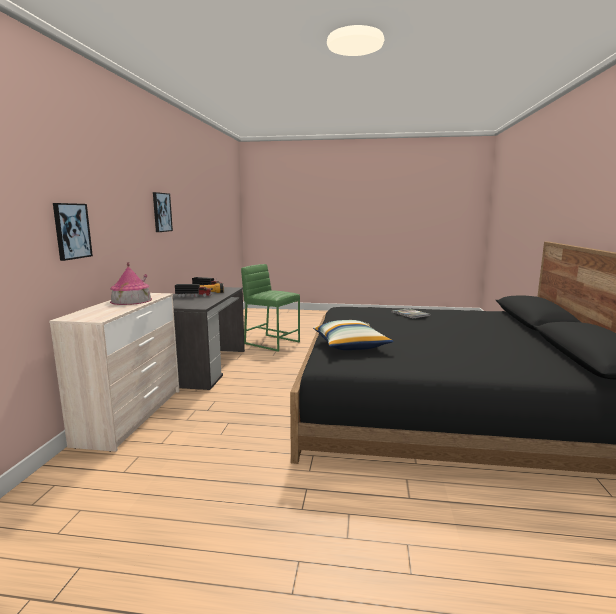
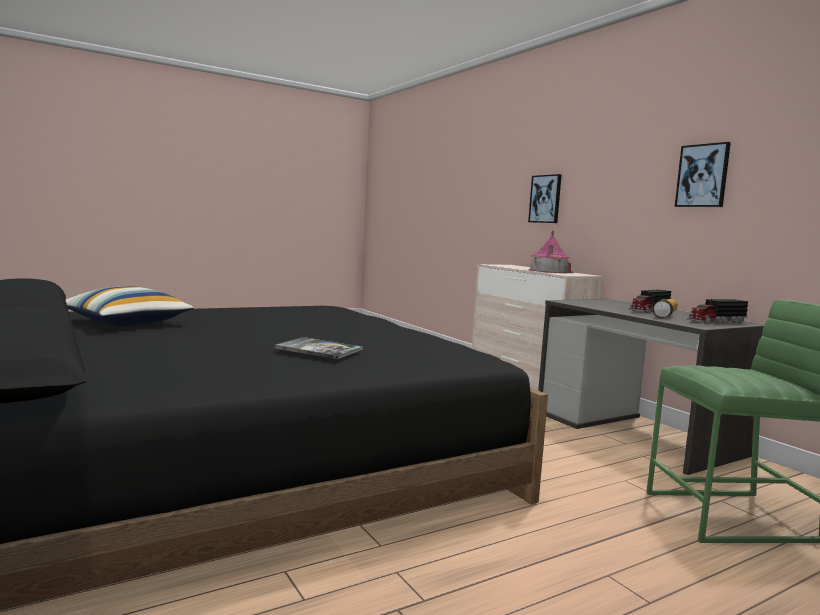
camera: 140 degrees right, 5 degrees down
(350, 345) = (334, 314): pillow -> pillow (126, 322)

